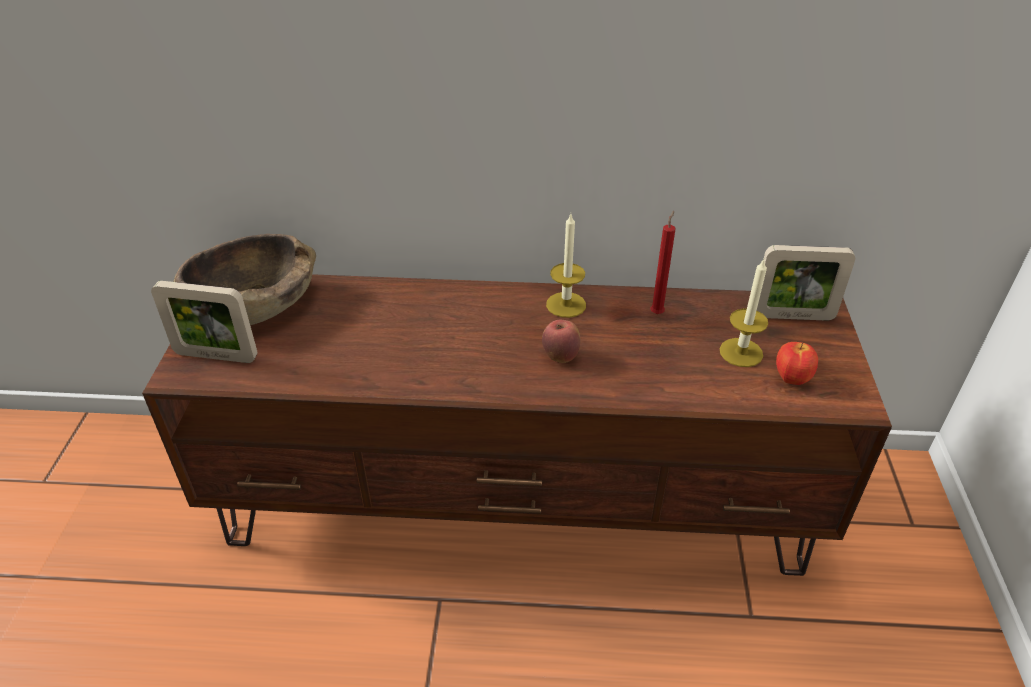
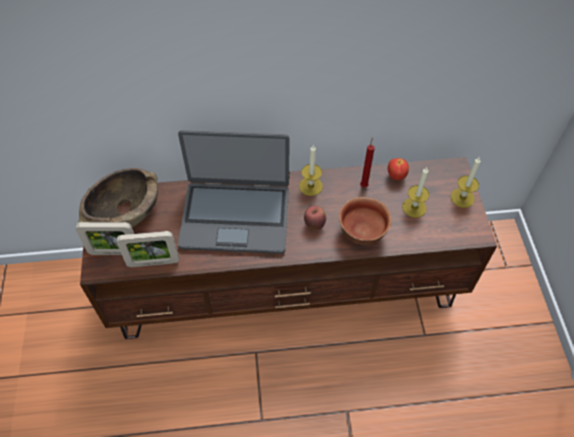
camera: 10 degrees left, 15 degrees up
(430, 331) = (235, 216): none -> laptop
(641, 375) = (361, 231): none -> bowl
(791, 379) = (442, 222): apple -> apple (395, 176)
(792, 316) = (440, 177): picture frame -> picture frame (153, 262)
(830, 348) = (462, 198): none -> candle

